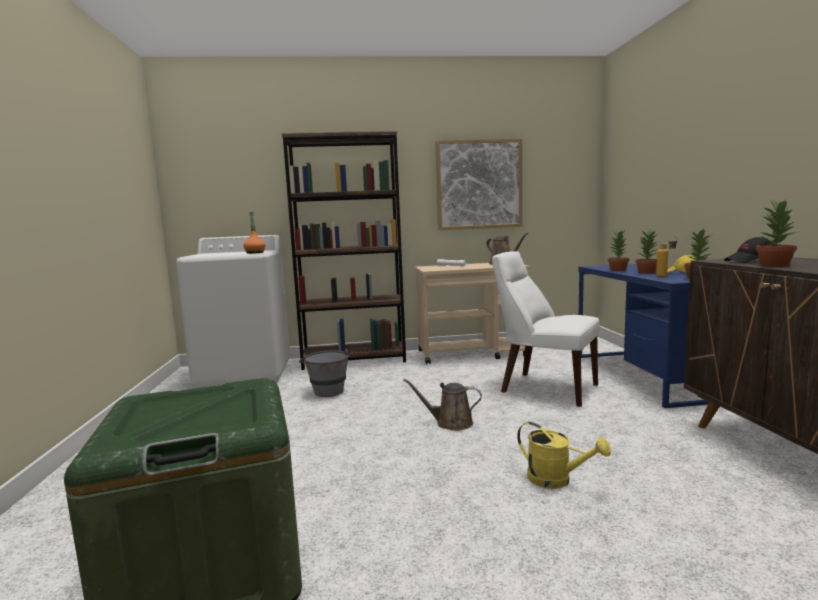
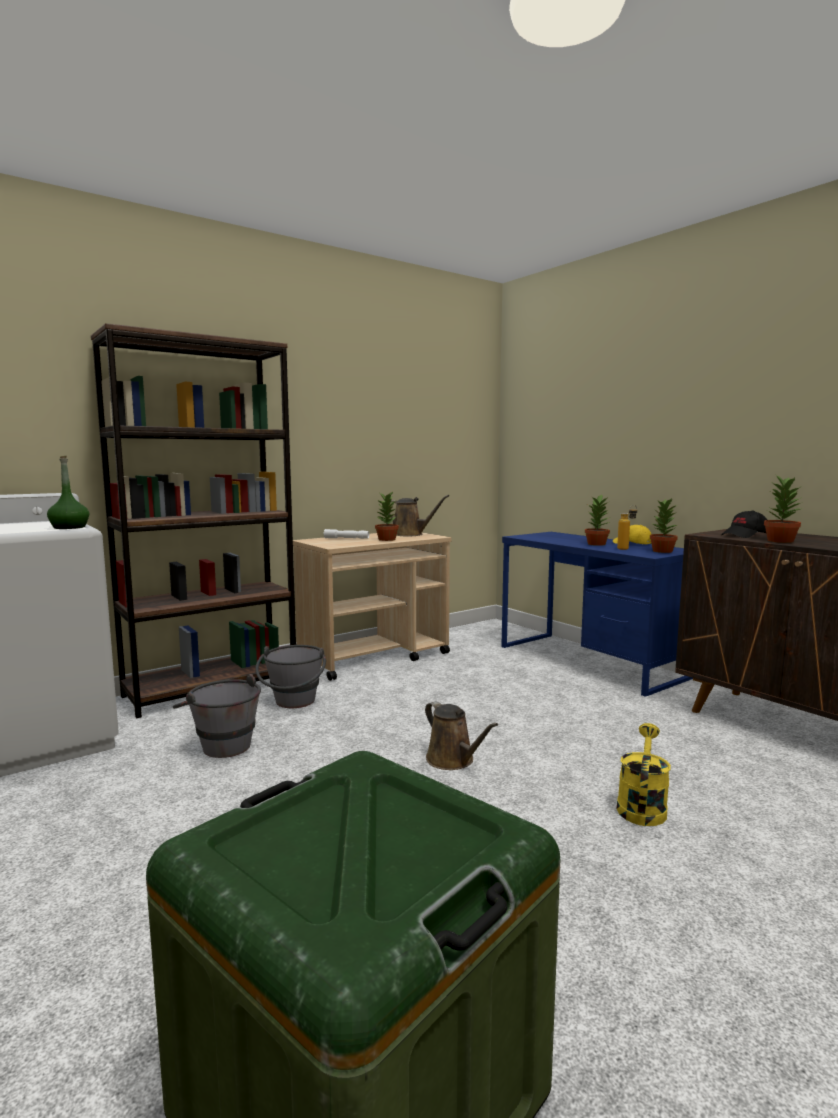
camera: 30 degrees left, 0 degrees up
(255, 253) = (69, 527): orange bottle -> green bottle
(389, 374) = (293, 704): none -> grey bucket
(450, 423) = (453, 760): brown watering can -> brown watering can turned 105 degrees counterclockwise
(479, 184) = (371, 427): picture -> none
(544, 387) = (508, 691): white chair -> none
(556, 480) = (641, 806): yellow watering can -> yellow watering can turned 75 degrees counterclockwise
(618, 270) = (560, 541): potted plant -> potted plant (387, 539)

